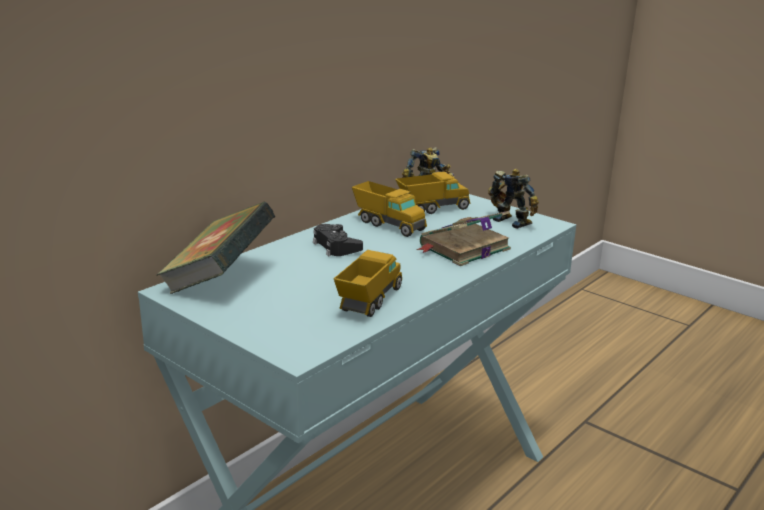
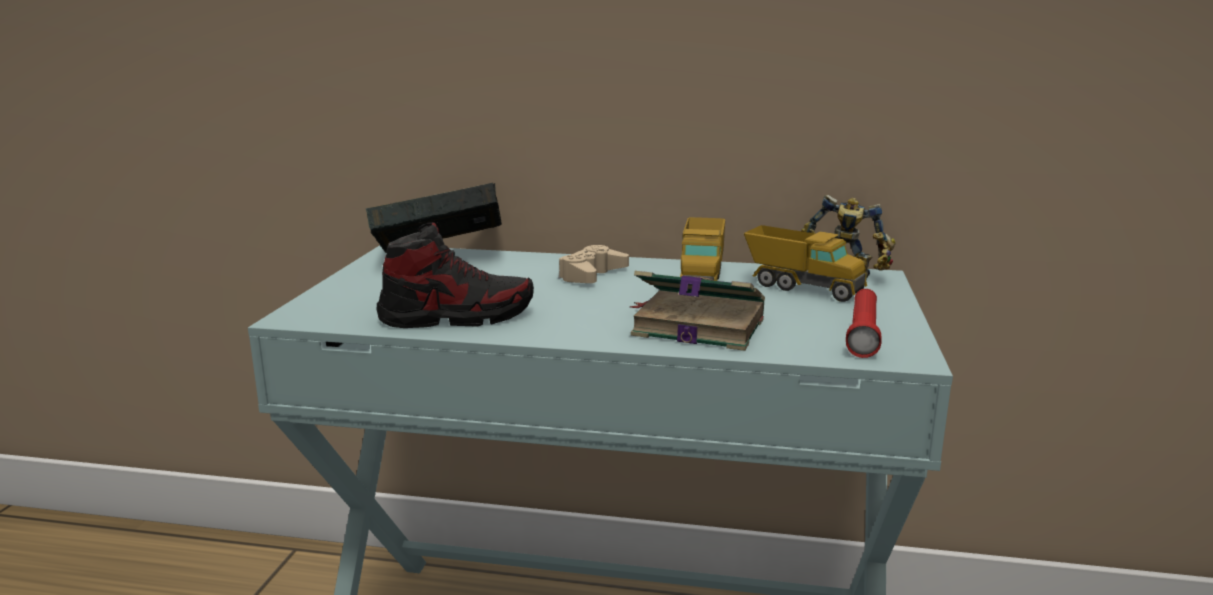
camera: 60 degrees right, 5 degrees down
(336, 246) = (592, 275): black game controller -> beige game controller
(370, 302) = (457, 317): toy truck -> shoe
(513, 221) = (863, 334): toy robot -> red flashlight

